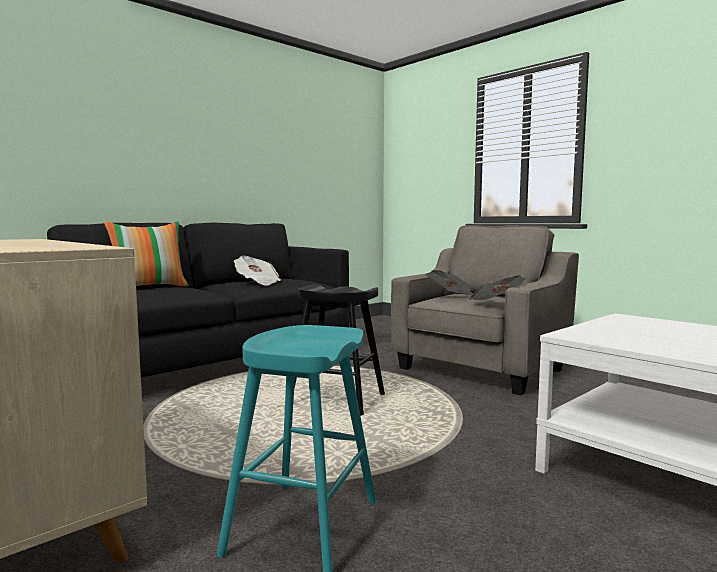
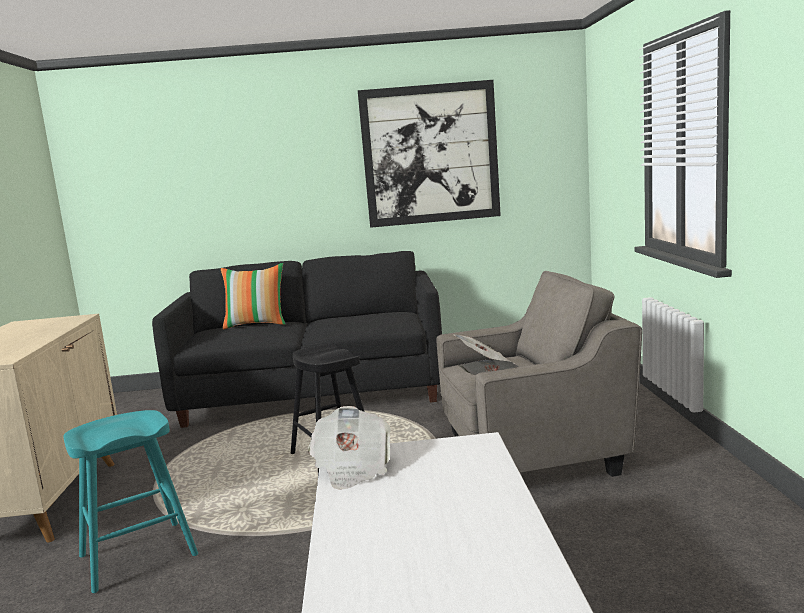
camera: 40 degrees right, 5 degrees up
(257, 283) = (346, 323): newspaper -> newspaper (352, 468)
(284, 143) = (430, 154): none -> picture

